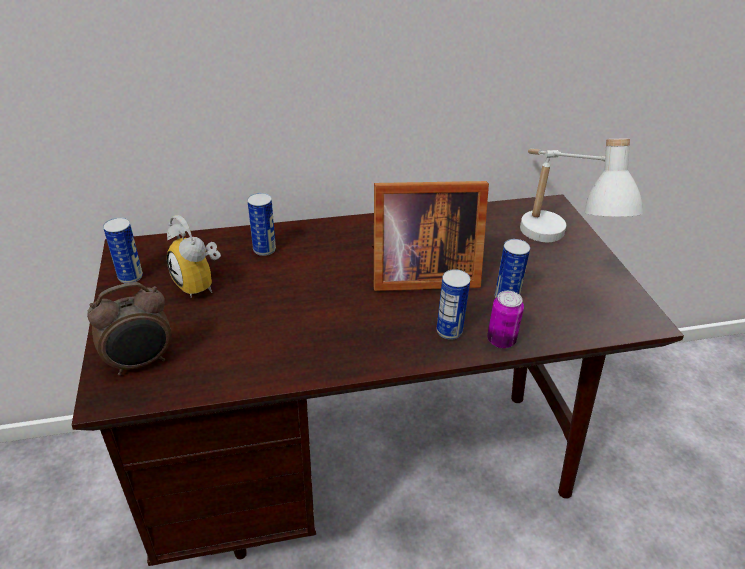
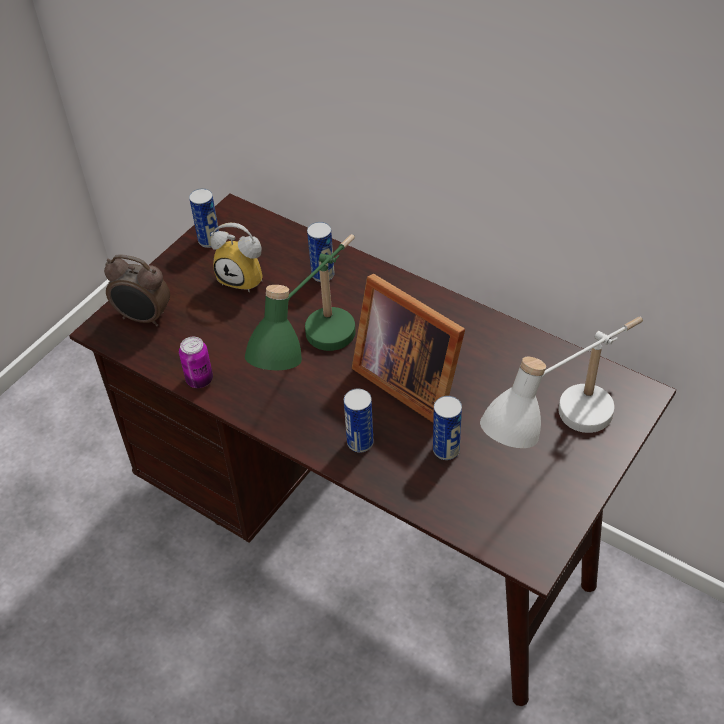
camera: 50 degrees right, 10 degrees up
(201, 284) = (245, 277): alarm clock -> alarm clock turned 75 degrees counterclockwise
(340, 301) = (318, 359): none -> green table lamp
(501, 340) = (387, 479): can -> can (199, 380)

